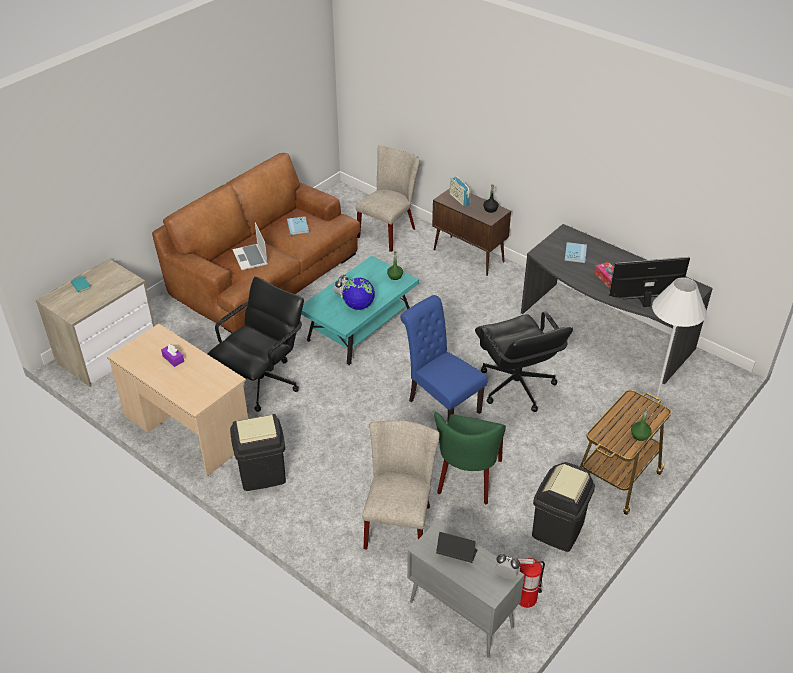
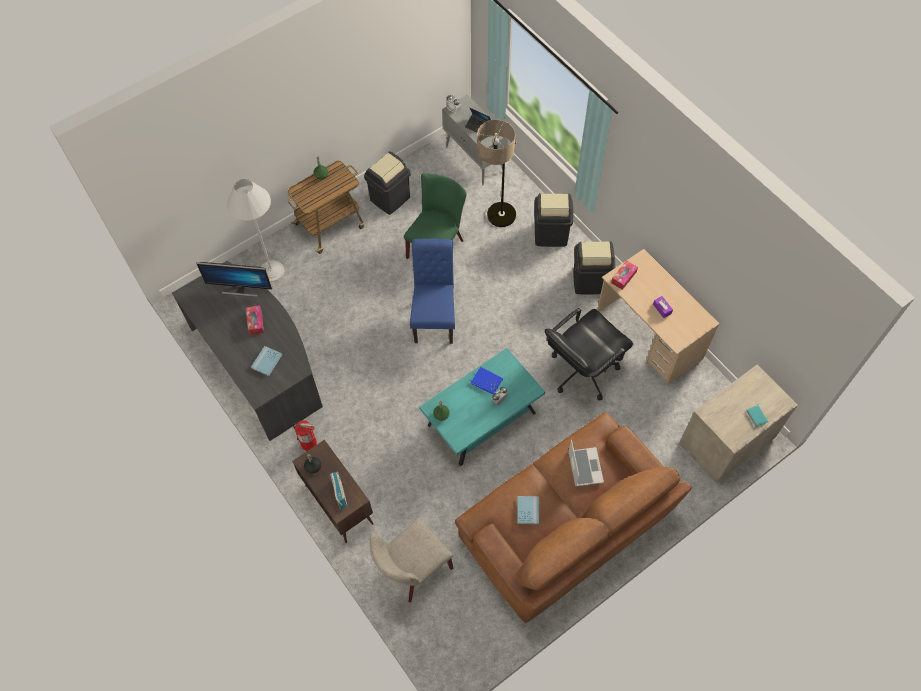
camera: 165 degrees left, 20 degrees up
(219, 382) = (623, 277): none -> tissue box
(322, 523) = (551, 234): none -> black trash can
(358, 306) = (486, 381): globe -> blue book
(399, 523) = (496, 224): beige chair -> floor lamp
(440, 404) = (434, 317): blue chair -> blue chair turned 150 degrees counterclockwise
(516, 387) = (365, 321): black office chair -> none
(526, 598) = (431, 161): fire extinguisher -> fire extinguisher (309, 443)

